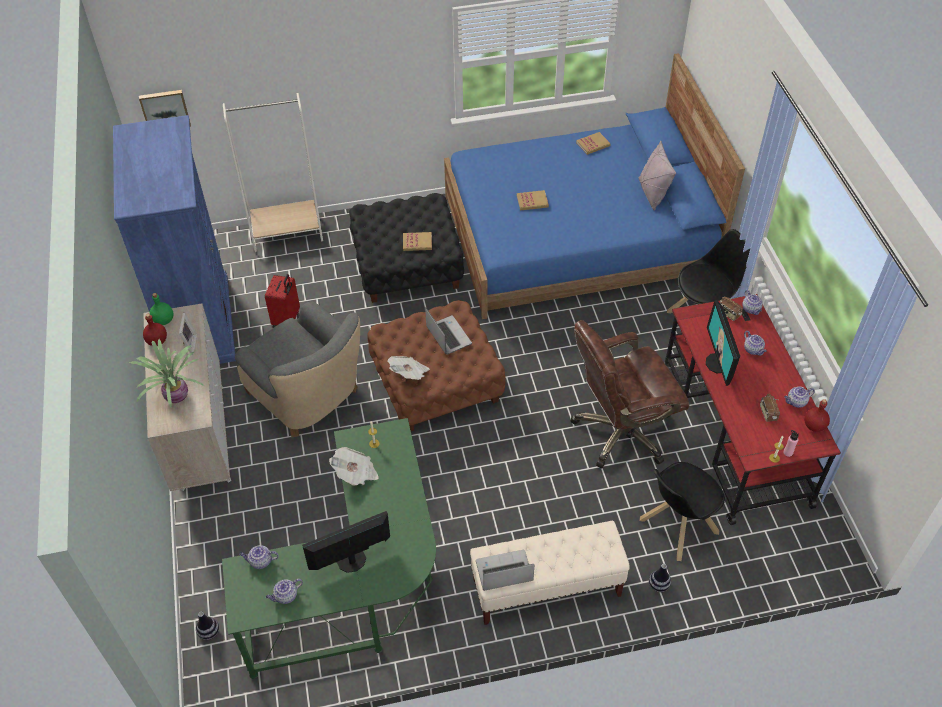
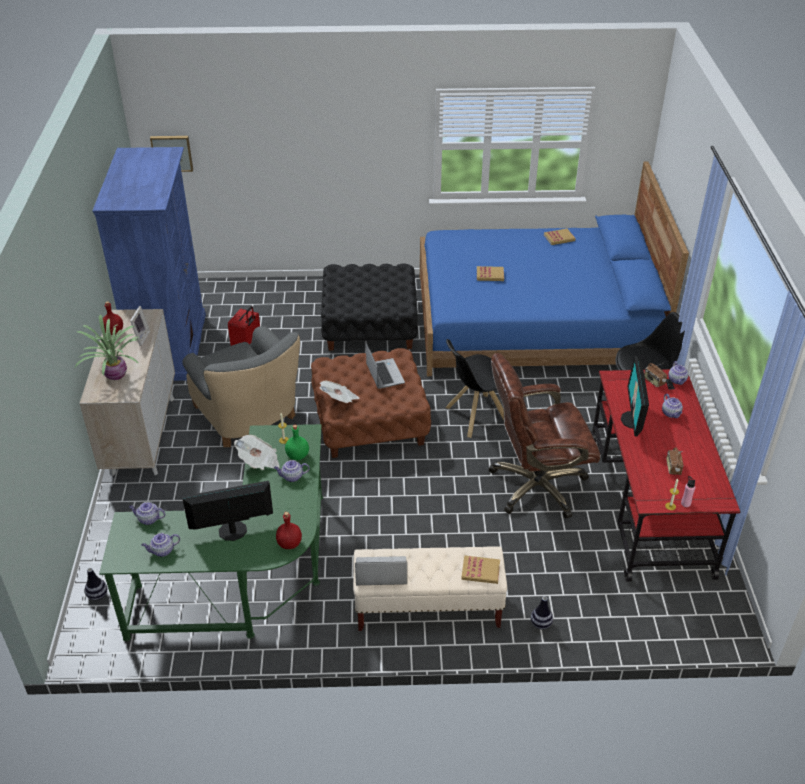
camera: 10 degrees right, 10 degrees down
(163, 320) = (124, 317): green bottle -> green bottle (297, 456)
(287, 234) = (268, 289): clothes rack -> none
(417, 242) = (377, 299): book -> book (480, 571)
(652, 193) = (605, 281): purple pillow -> none
(677, 527) = (572, 575): black chair -> black chair (475, 416)
(796, 402) = (704, 462): teapot -> teapot (292, 477)
(814, 425) = (718, 484): red bottle -> red bottle (289, 543)

